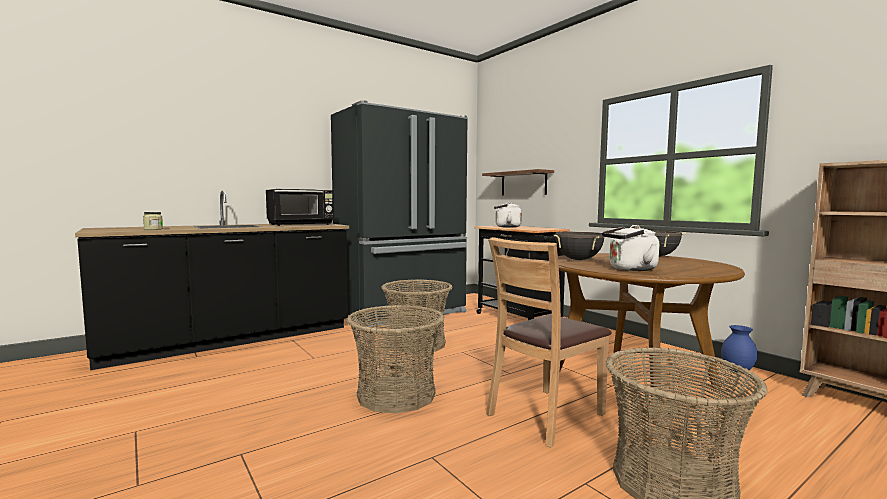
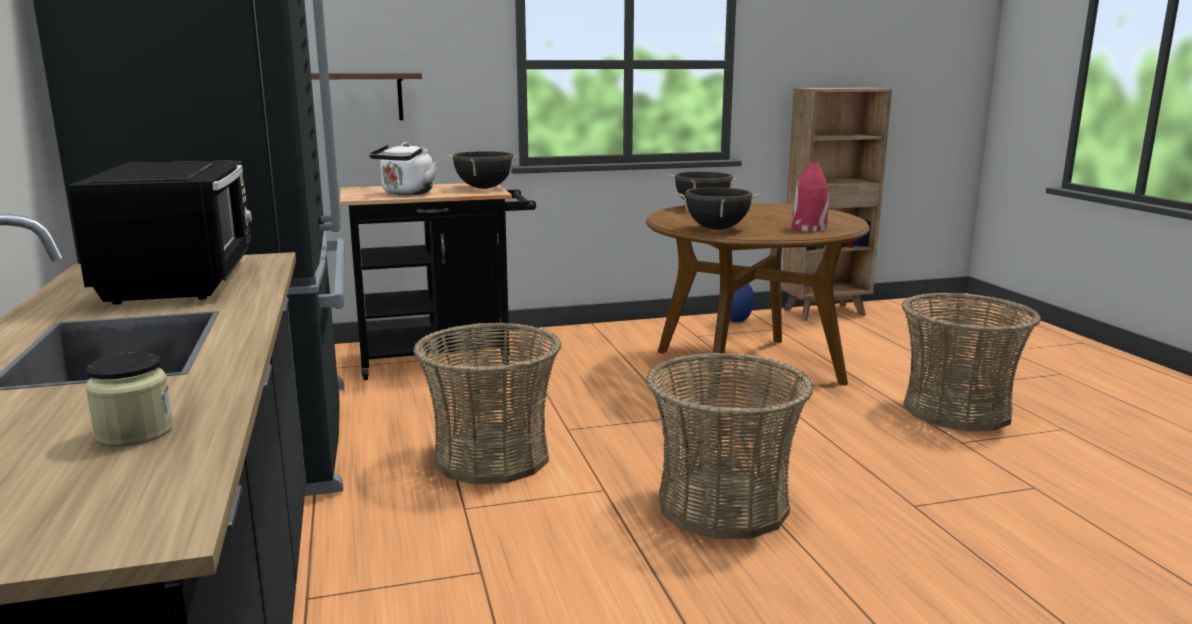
camera: 70 degrees left, 10 degrees up
(543, 229) = (484, 188): none -> black cooking pot
(545, 415) = (819, 426): brown chair -> none
(630, 269) = (808, 228): white kettle -> red vase

